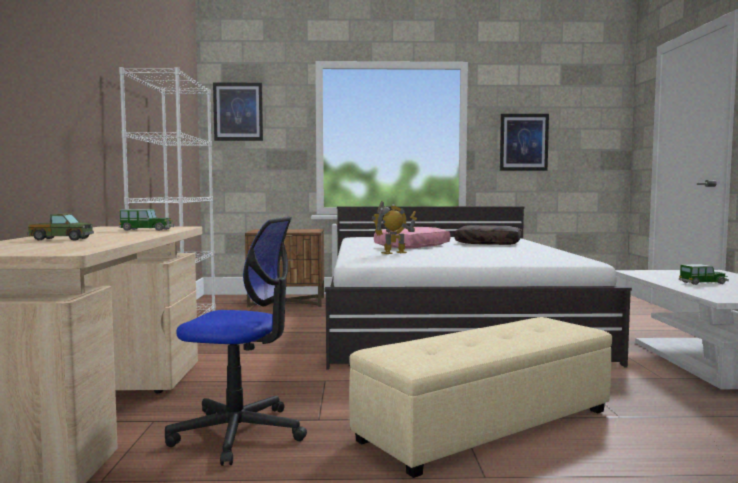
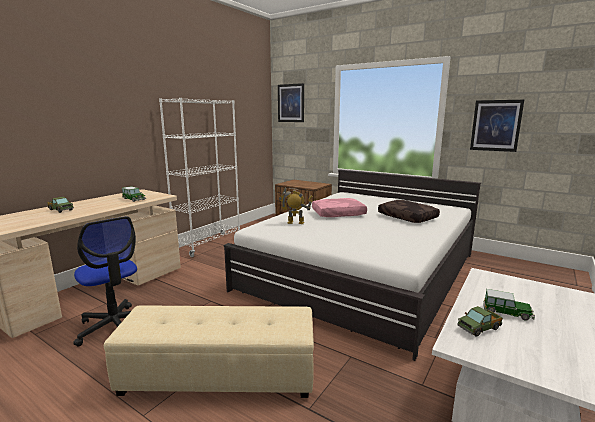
camera: 35 degrees right, 10 degrees up
(711, 291) = (479, 328): none -> toy truck

